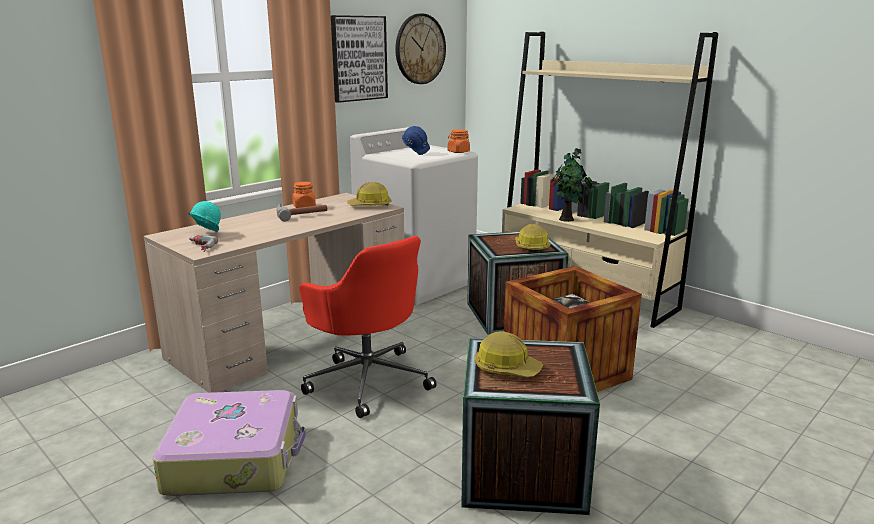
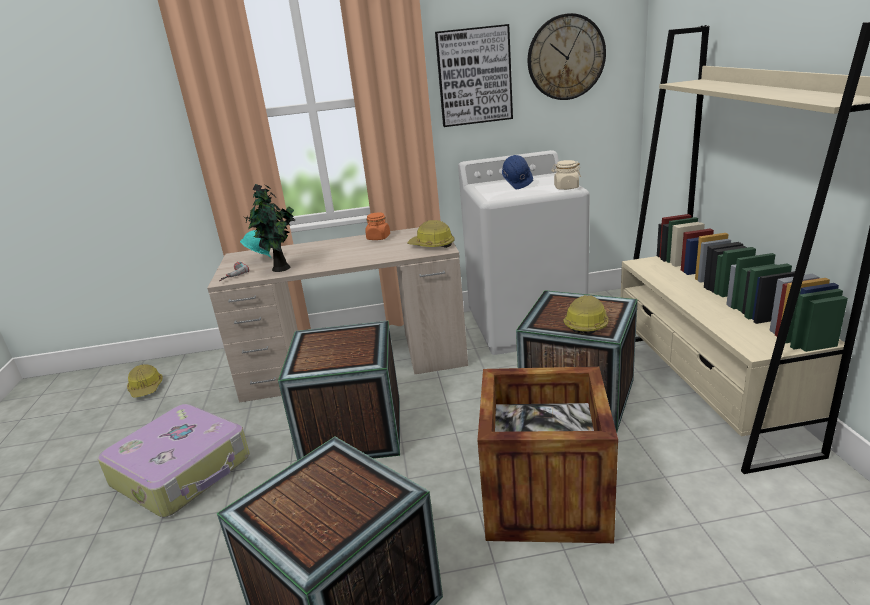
camera: 40 degrees right, 5 degrees up
(301, 214) = (359, 247): hammer -> none
(368, 380) = (352, 430): red office chair -> crate
(458, 152) = (566, 188): orange jar -> beige jar
(506, 368) = (301, 494): hard hat -> hard hat (146, 388)
(567, 219) = (680, 291): potted plant -> potted plant (281, 269)

